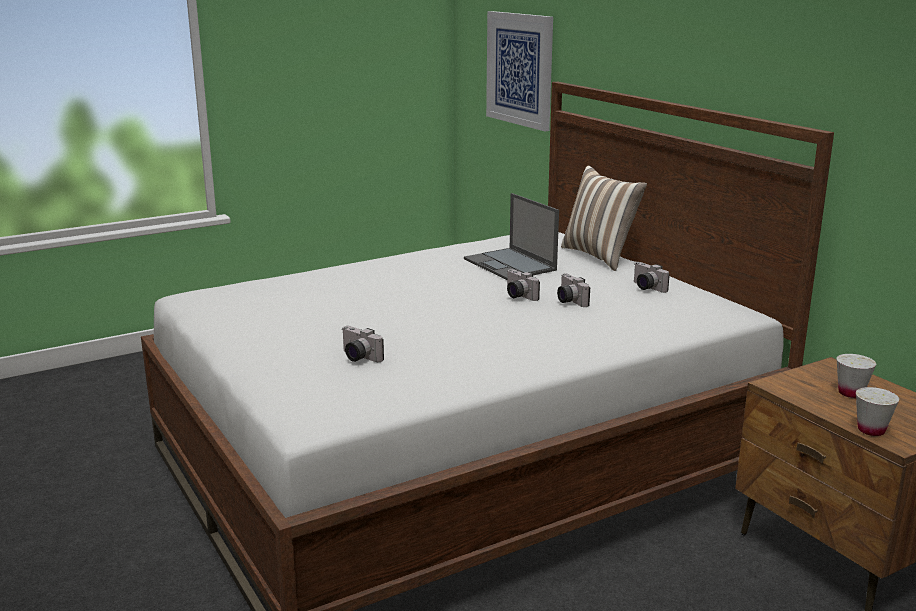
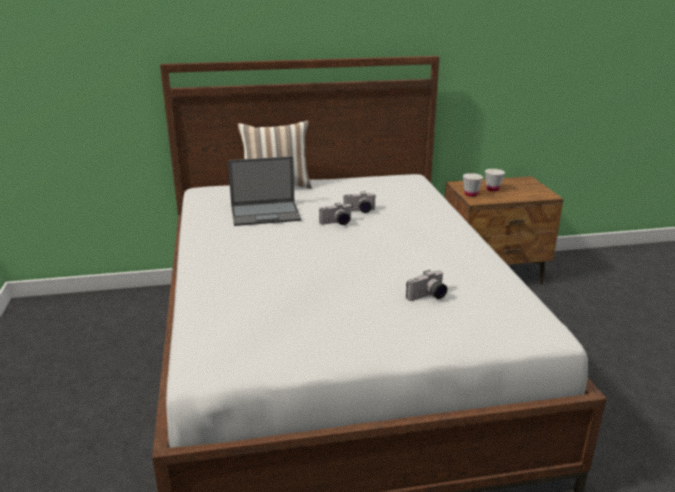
camera: 70 degrees left, 5 degrees up
(519, 69) = (88, 61): picture -> none
(646, 288) = (351, 187): camera -> none
(871, 430) = (534, 196): white cup -> white cup (471, 194)

